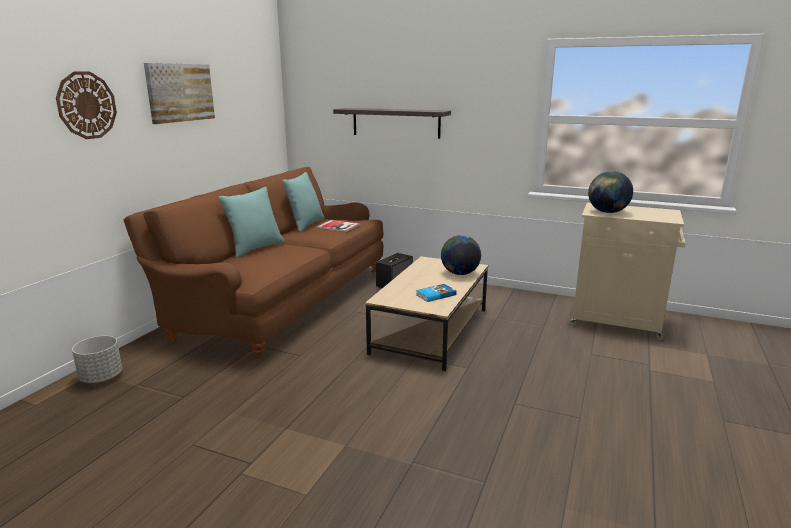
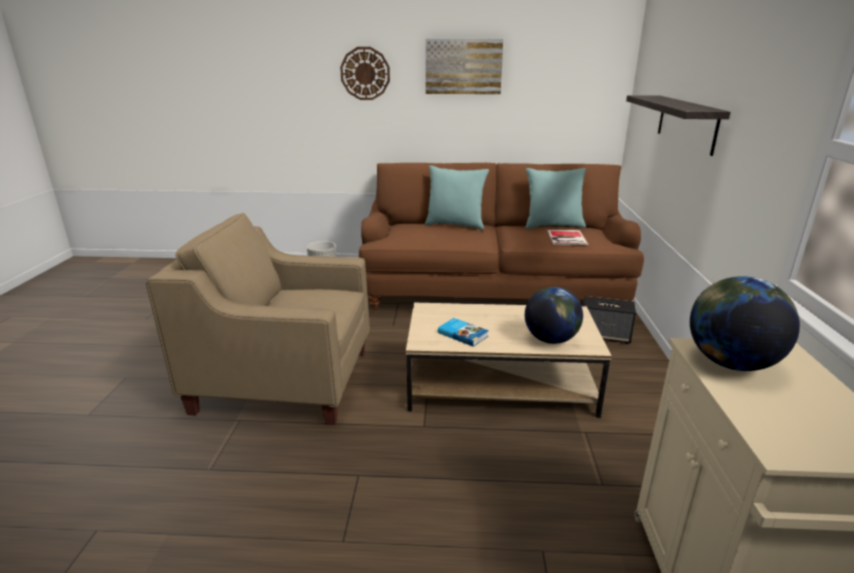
camera: 70 degrees right, 5 degrees up
(355, 428) = (284, 380): none -> beige armchair

